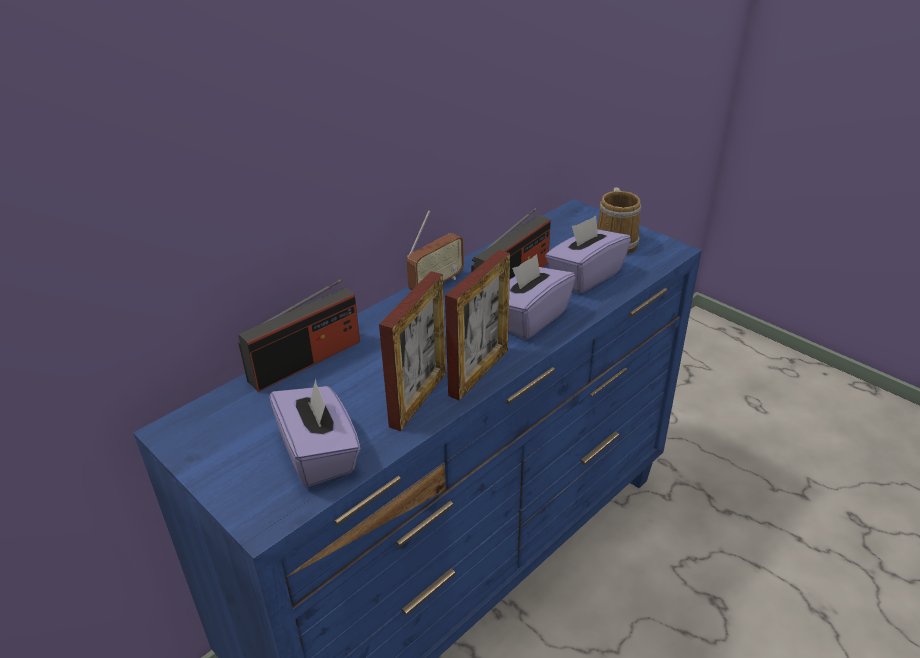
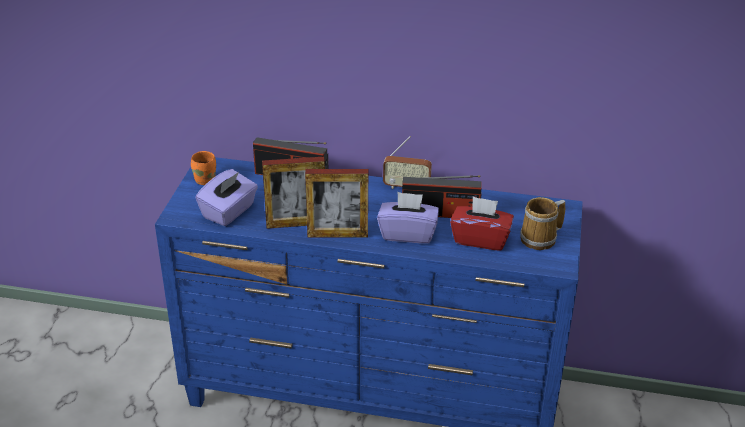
camera: 55 degrees right, 0 degrees up
(209, 447) = (206, 179): none -> orange mug
(585, 276) = (480, 239): purple tissue box -> red tissue box

